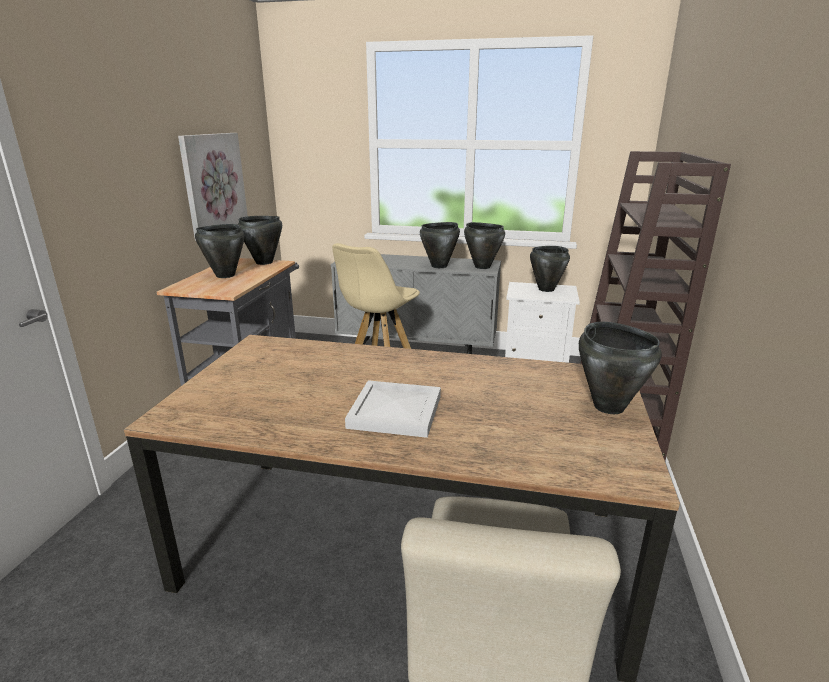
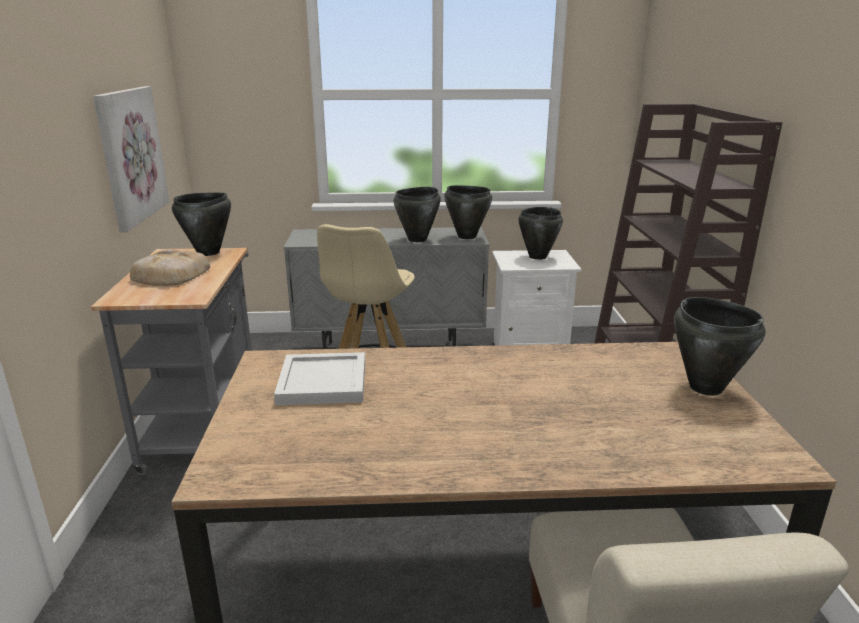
camera: 15 degrees left, 0 degrees up
(225, 275) = (170, 275): black cooking pot -> bread
(394, 411) = (492, 425): white tray -> white tray (321, 381)

